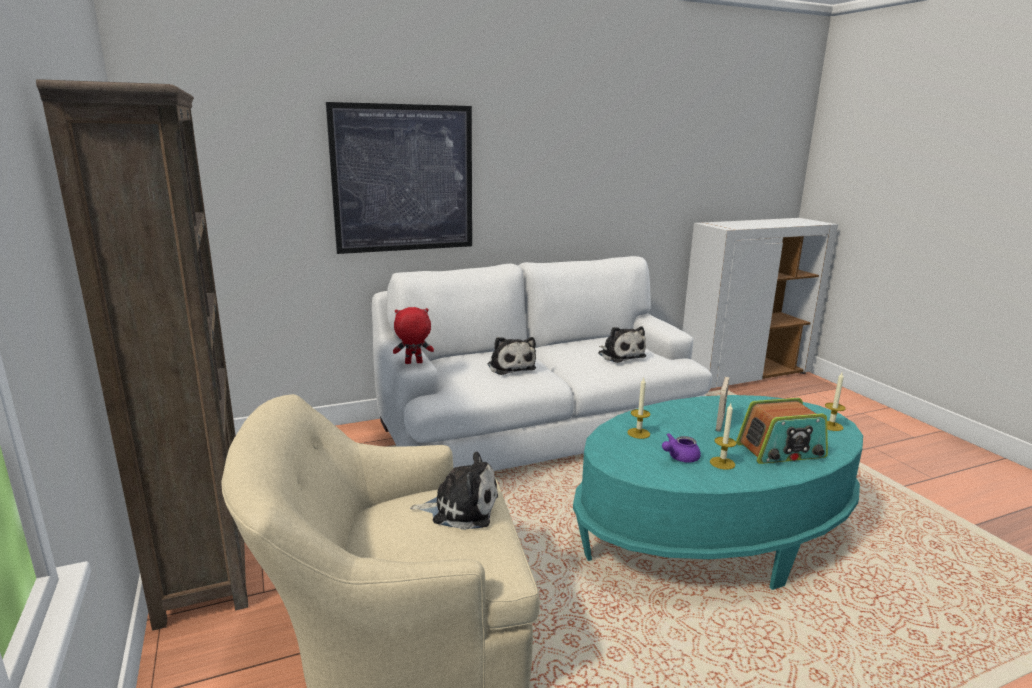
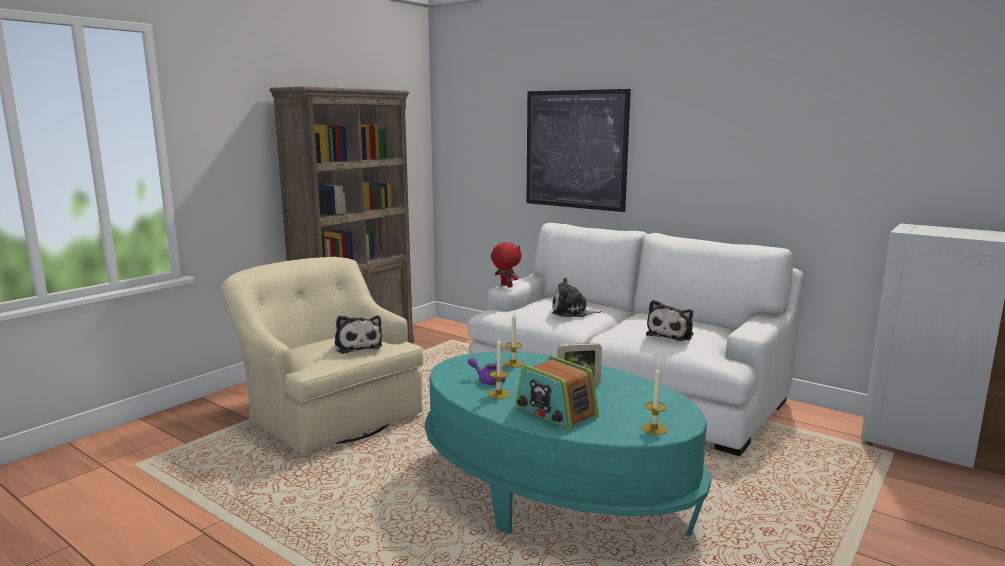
camera: 60 degrees right, 5 degrees down
(510, 366) = (572, 312): plush toy -> plush toy turned 60 degrees clockwise

